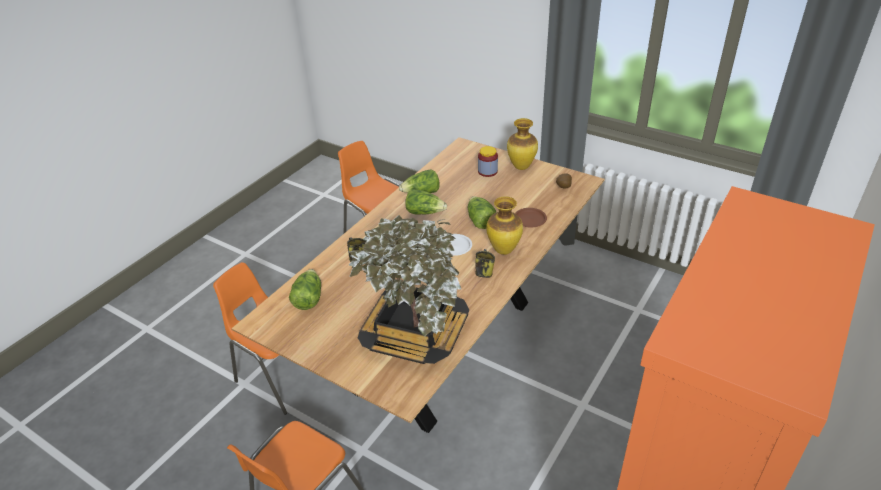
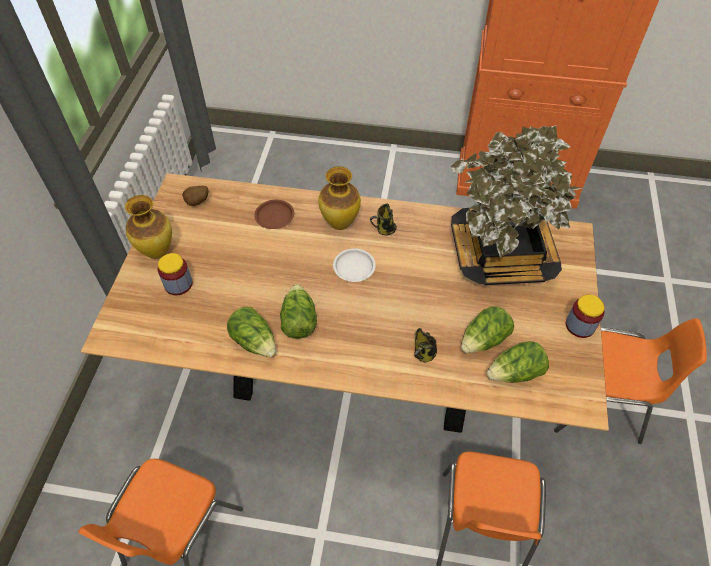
camera: 115 degrees left, 15 degrees up
(314, 352) = (580, 325): none -> jar
(480, 220) = (294, 259): lettuce -> lettuce (484, 340)

